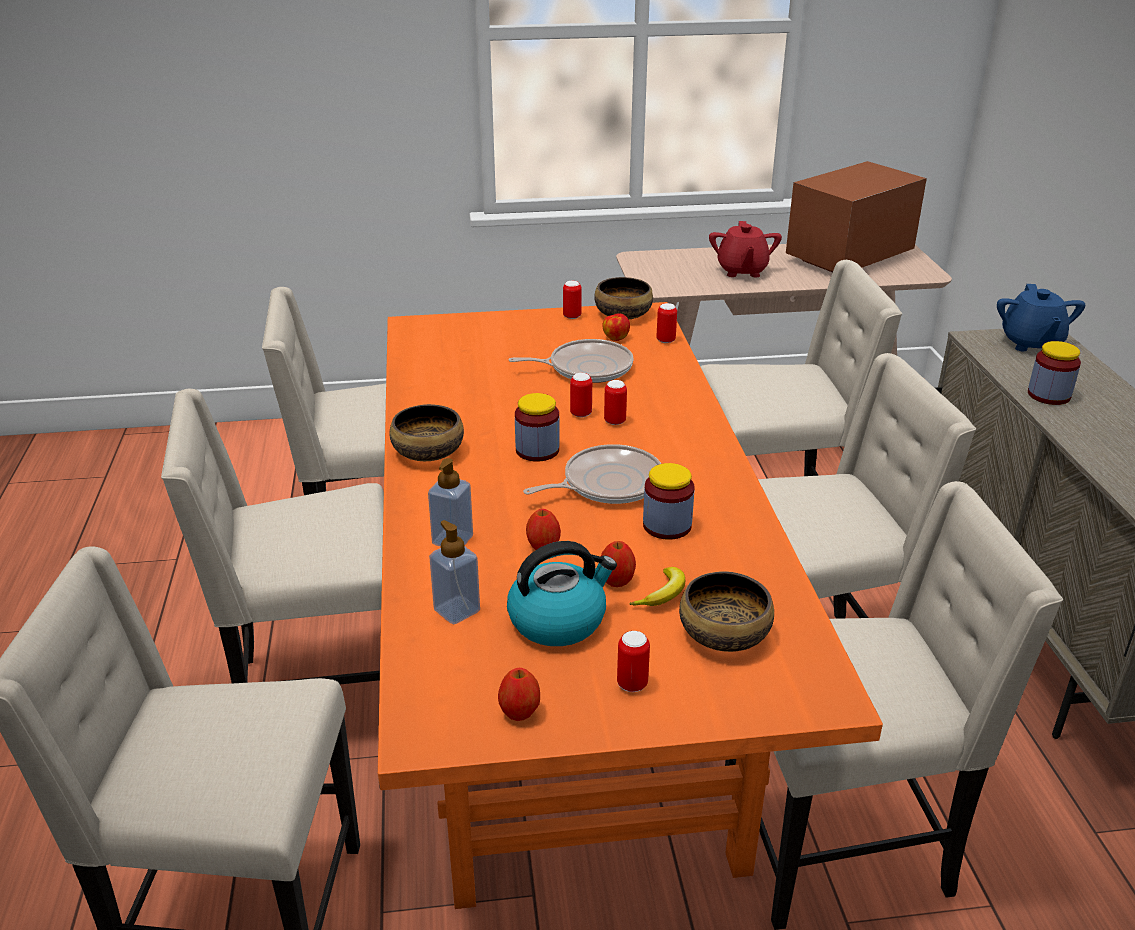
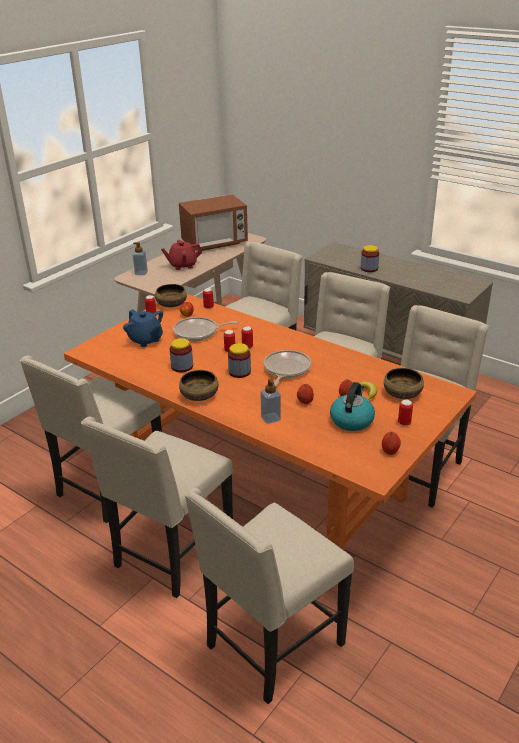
camera: 45 degrees left, 0 degrees up
(457, 610) = (316, 438): soap dispenser -> soap dispenser (141, 273)
(586, 368) = (198, 332): frying pan -> frying pan turned 135 degrees counterclockwise
(667, 526) = (330, 372): jar -> jar (182, 366)
(742, 271) = (182, 265): red teapot -> red teapot turned 120 degrees clockwise
(848, 258) = (214, 243): microwave -> microwave turned 120 degrees counterclockwise
(1031, 343) = (336, 252): blue teapot -> blue teapot (145, 340)

